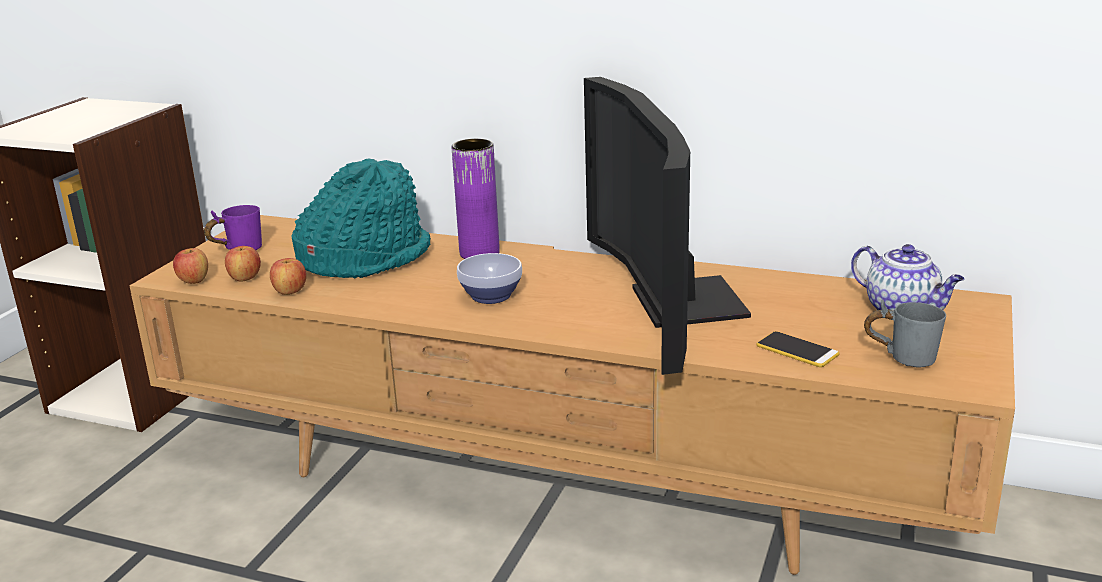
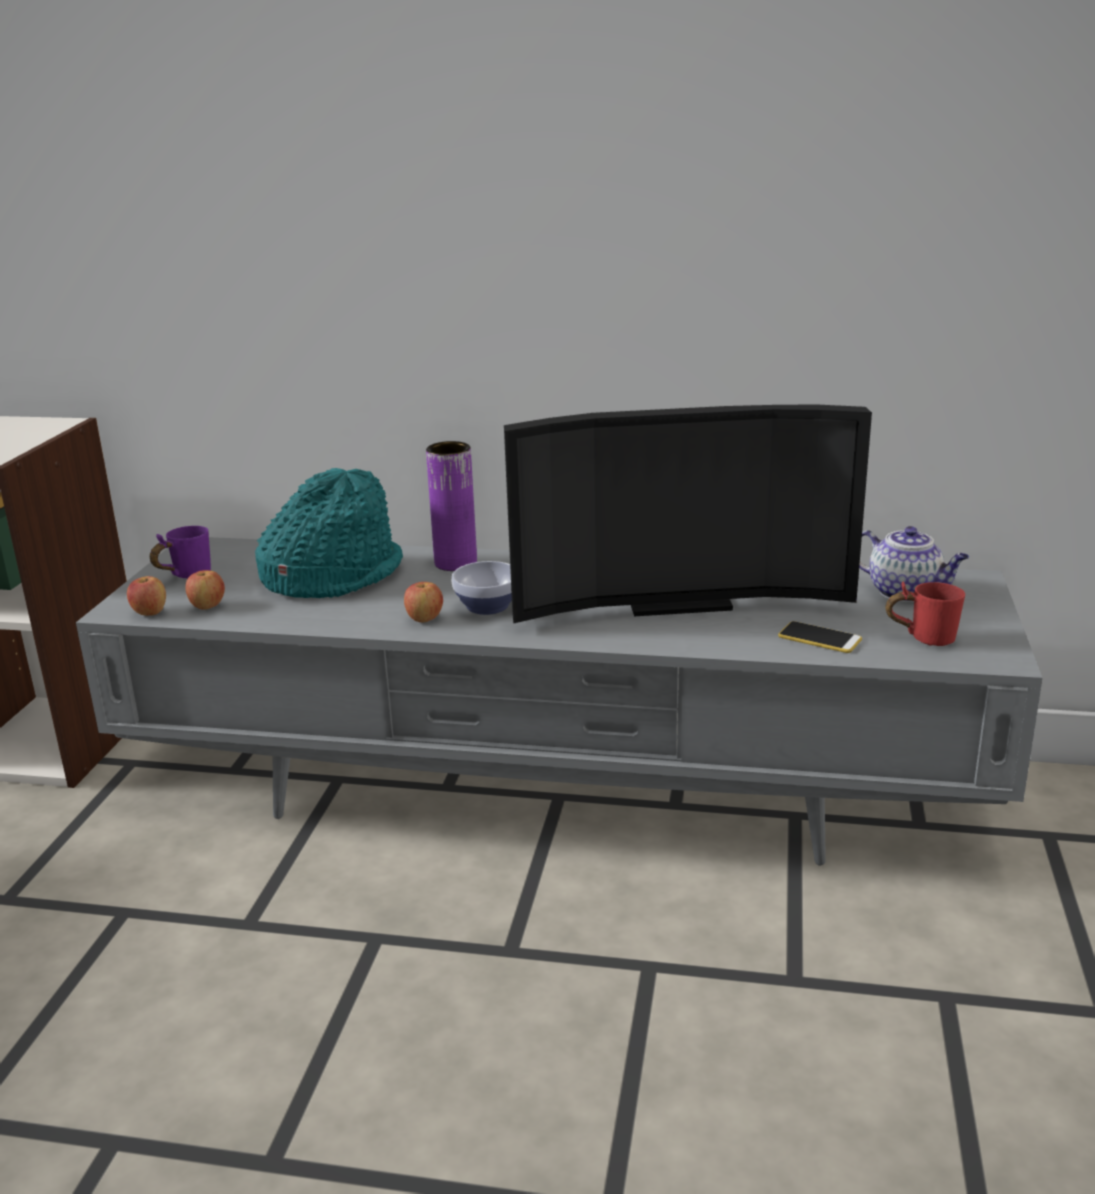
camera: 10 degrees left, 0 degrees up
(290, 292) = (265, 617): apple -> apple (424, 619)
(559, 474) = (555, 790): brown tv stand -> grey tv stand
(670, 303) = (676, 601): television -> television turned 75 degrees counterclockwise
(902, 357) = (922, 637): grey mug -> red mug

